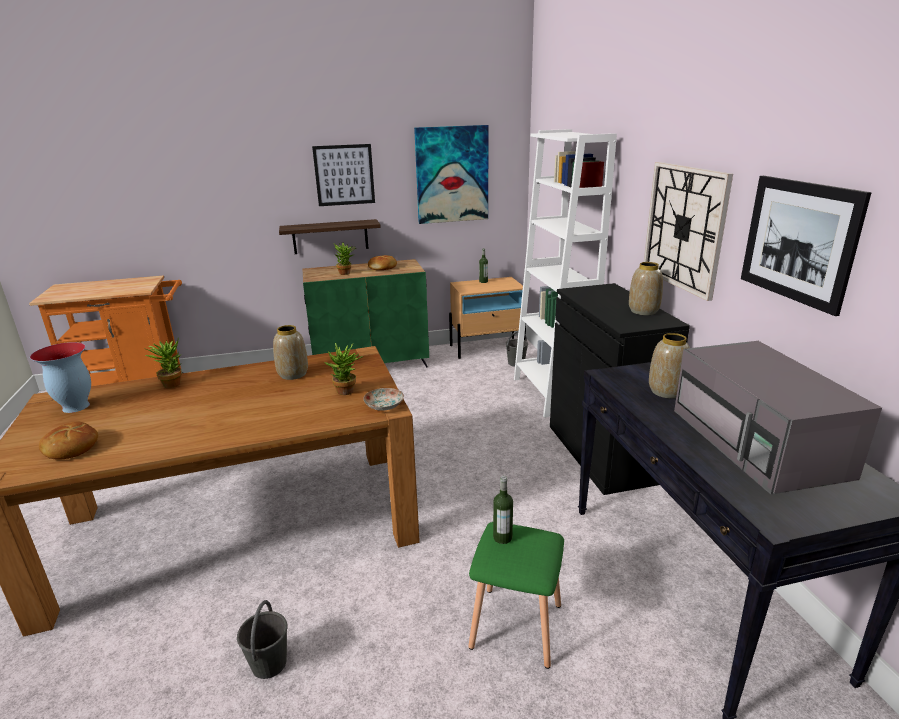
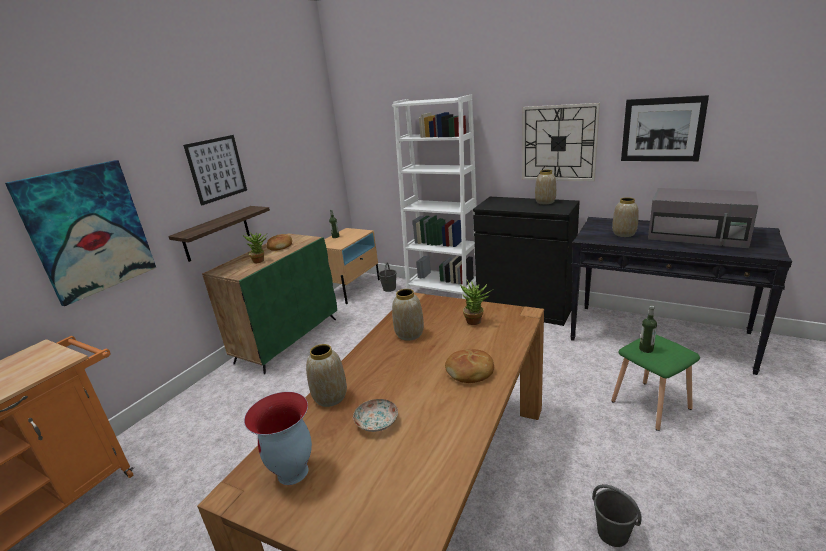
camera: 45 degrees left, 0 degrees up
(71, 448) = (400, 489): bread -> bread (470, 372)
(172, 383) = (330, 397): potted plant -> vase
(384, 406) = (519, 313): plate -> plate (377, 422)
(452, 174) = (295, 153): picture -> picture (89, 230)

